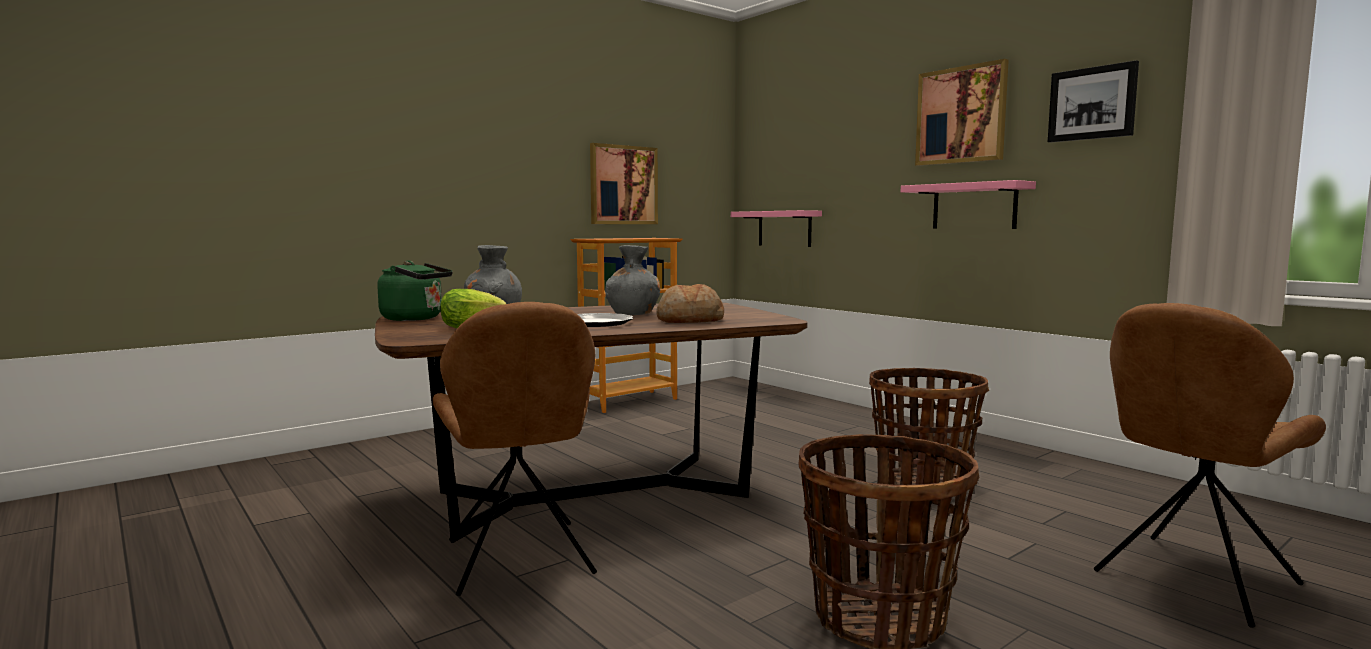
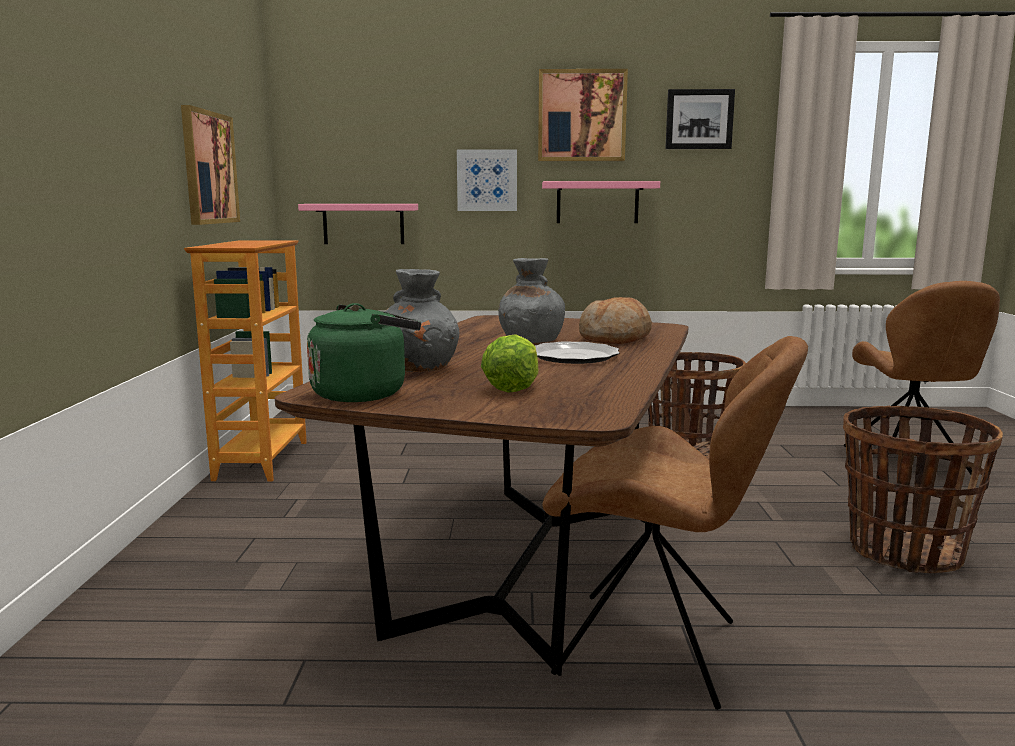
camera: 50 degrees left, 5 degrees up
(875, 187) = (487, 180): none -> picture

